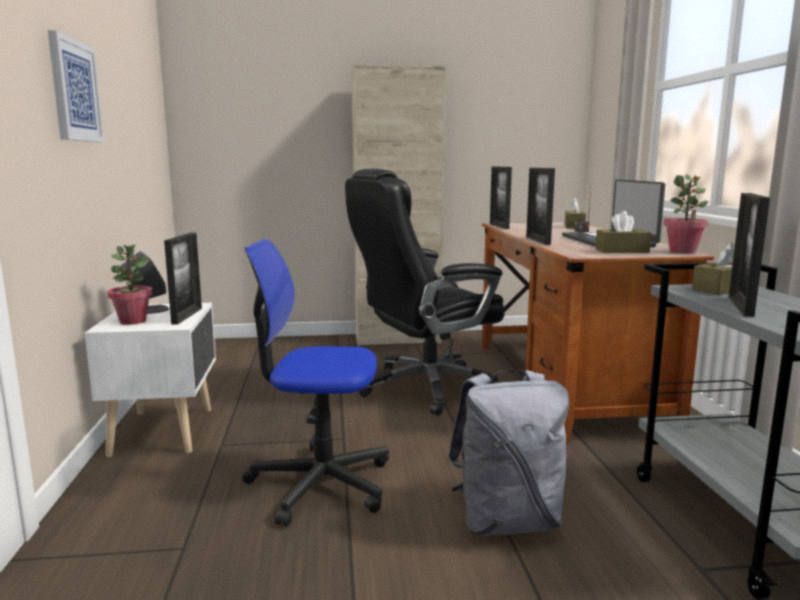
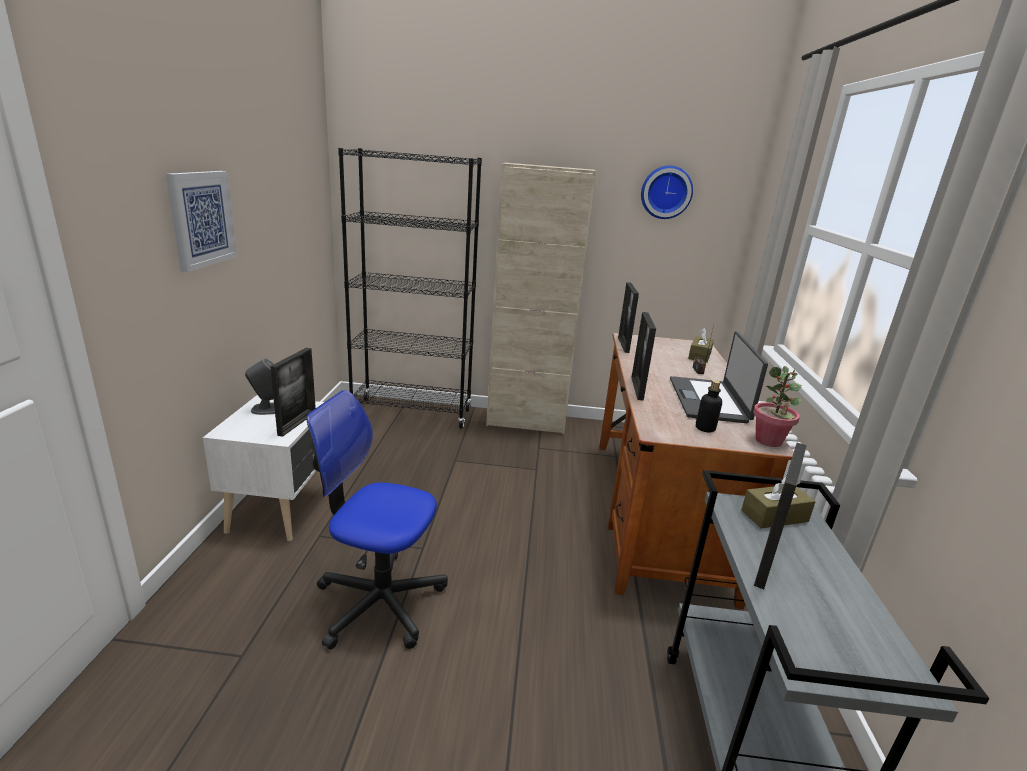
camera: 10 degrees right, 10 degrees up
(133, 321) = (249, 425): potted plant -> none
(273, 346) = (412, 413): none -> black bookcase
(425, 388) = (522, 493): black office chair -> none
(506, 521) = (519, 686): grey backpack -> none
(507, 90) = (666, 192): none -> wall clock
(621, 251) = (705, 428): brown tissue box -> bottle

